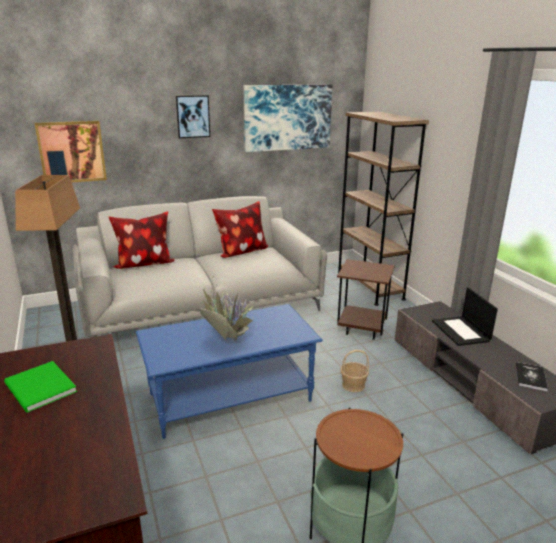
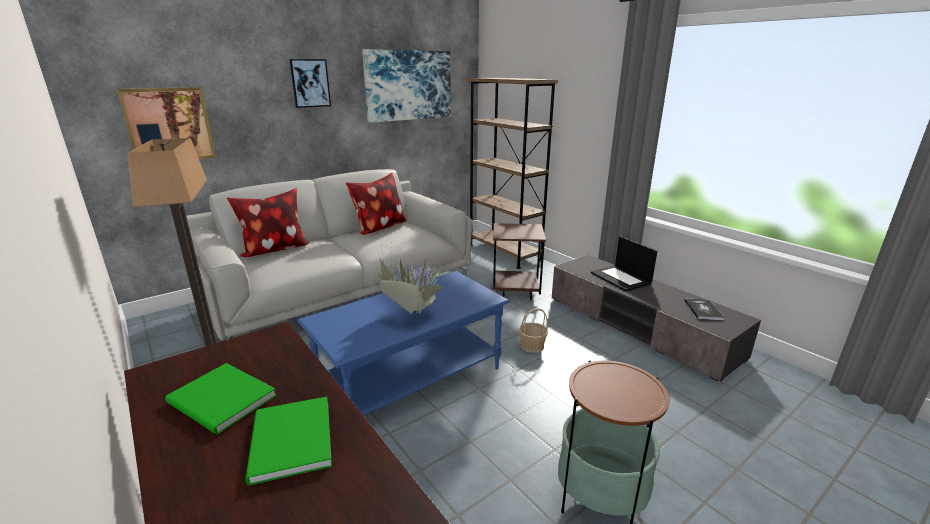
camera: 15 degrees left, 0 degrees up
(69, 427) = (289, 442): none -> green book

